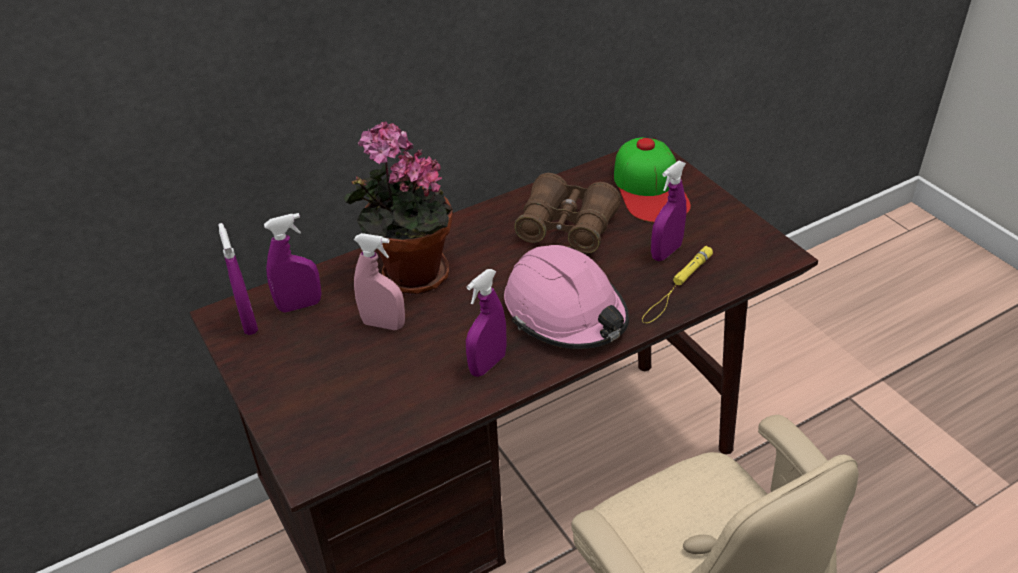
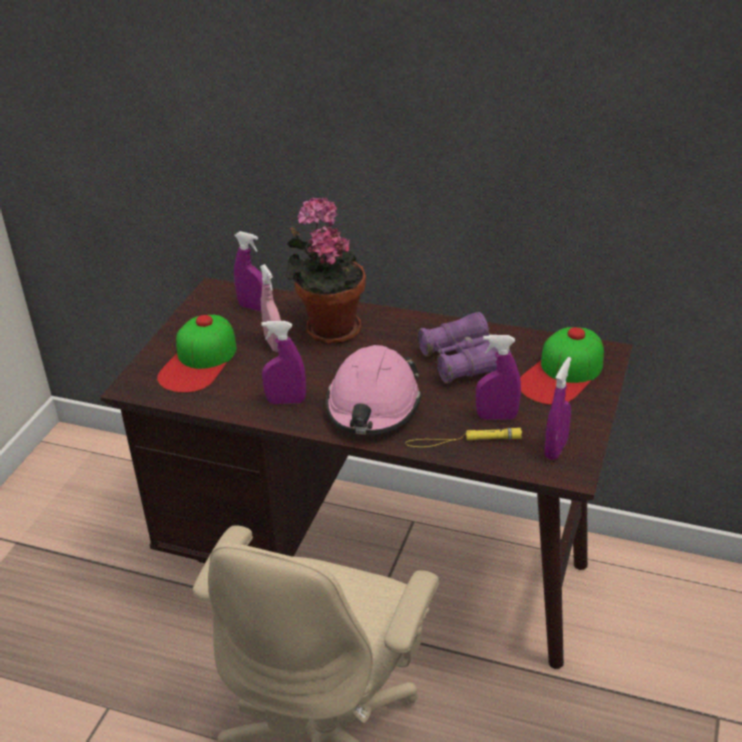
camera: 50 degrees right, 5 degrees down
(248, 322) = (219, 299): purple spray bottle -> purple spray bottle (556, 449)
(337, 393) = (199, 361): none -> cap
(567, 227) = (463, 361): brown binoculars -> purple binoculars

